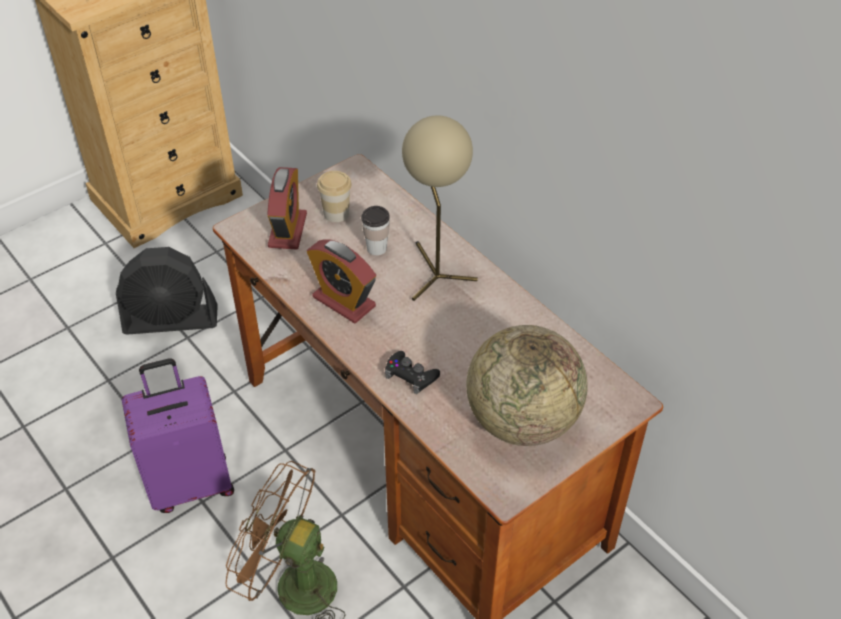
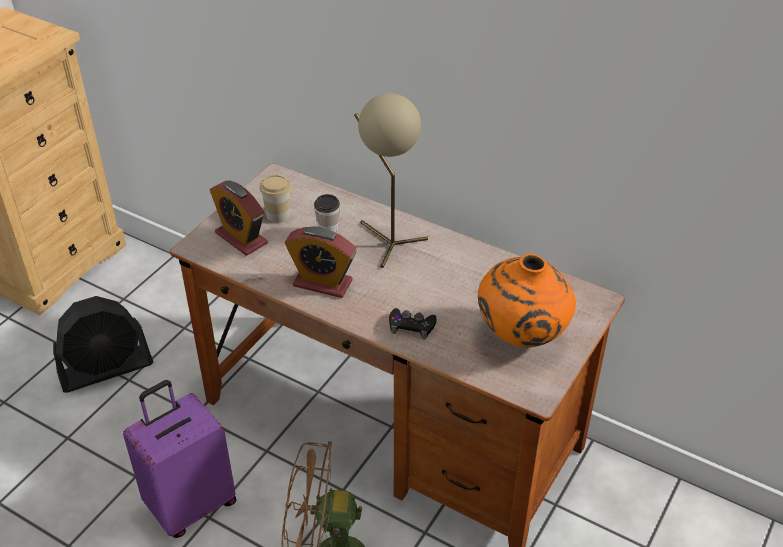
camera: 20 degrees left, 5 degrees down
(287, 230) = (241, 238): alarm clock -> alarm clock turned 150 degrees clockwise
(522, 420) = (521, 337): globe -> orange vase

